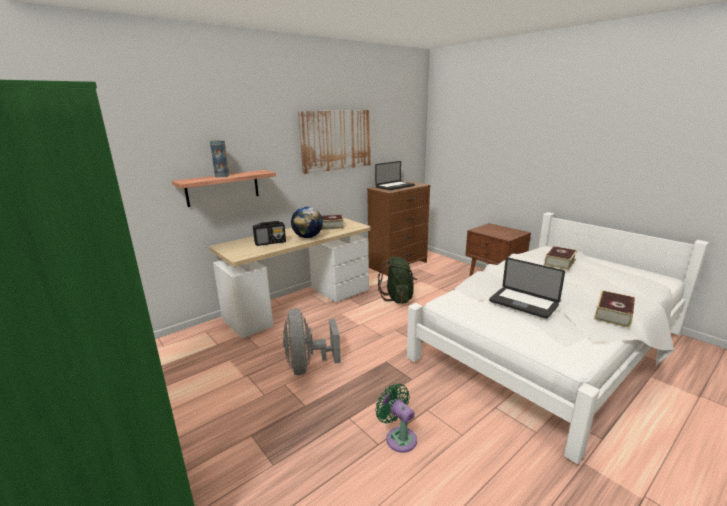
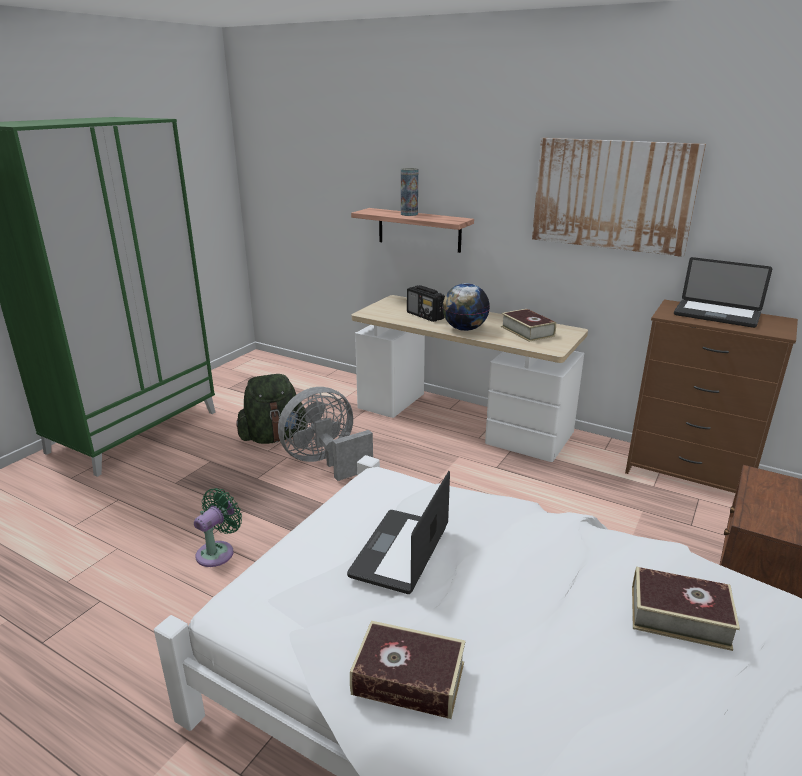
camera: 70 degrees right, 5 degrees up
(398, 298) = (550, 497): green backpack -> green backpack (274, 437)

